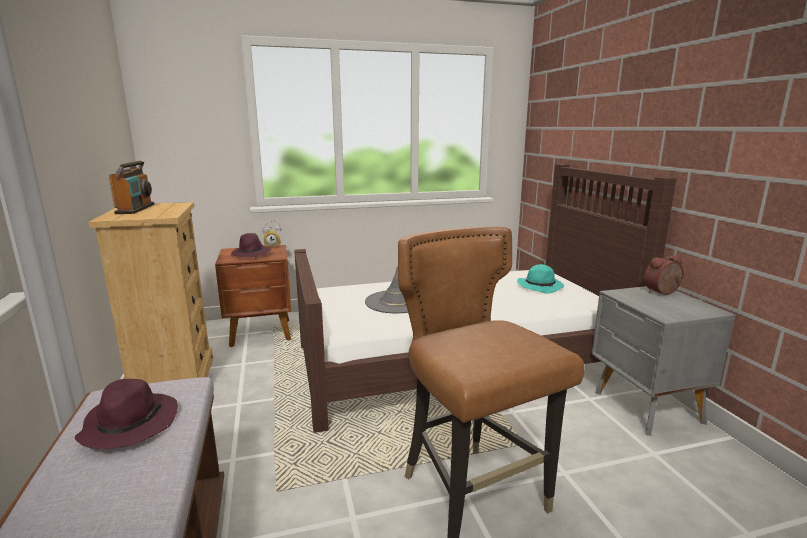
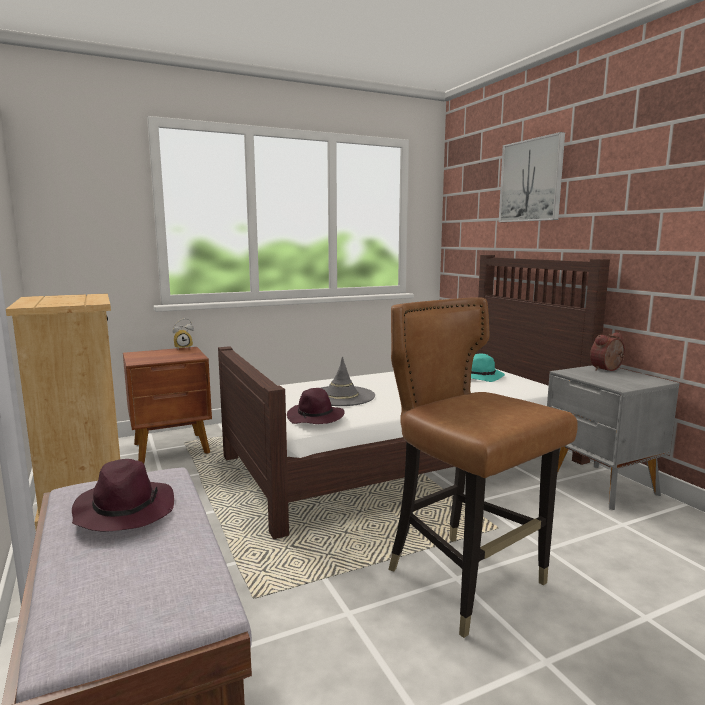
camera: 10 degrees left, 5 degrees down
(135, 209) = (47, 299): radio -> none
(251, 254) = (164, 356): purple hat -> purple hat (316, 418)
(607, 90) = (531, 180): none -> picture

